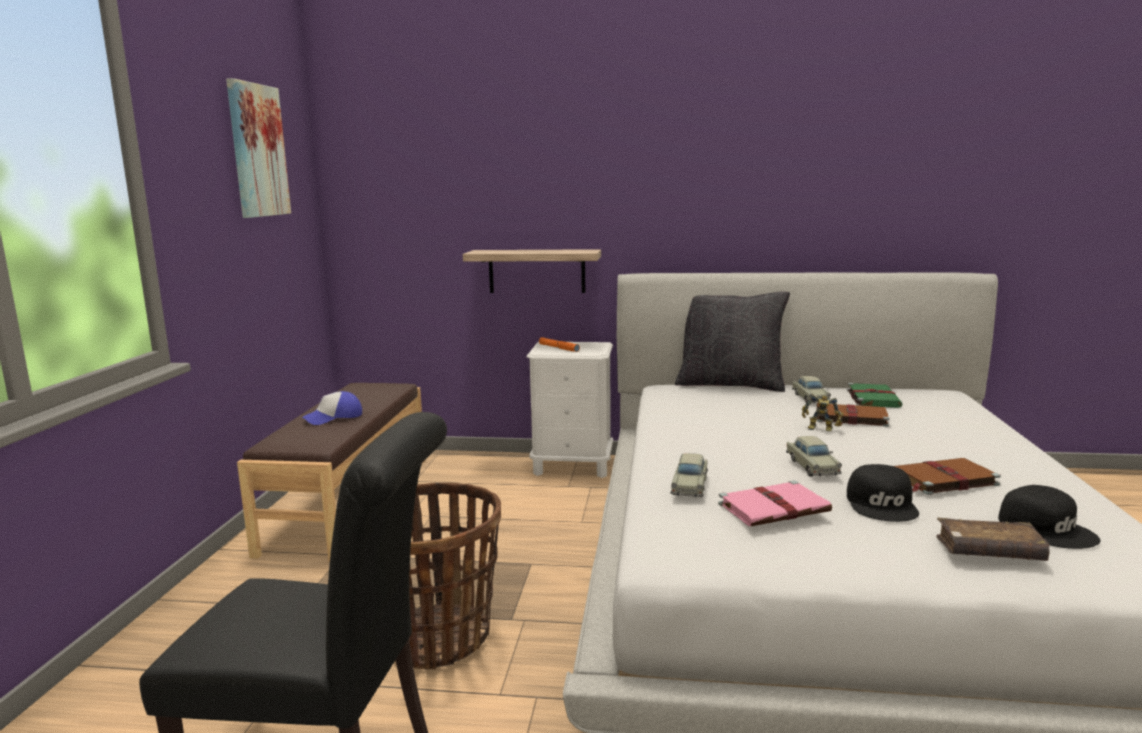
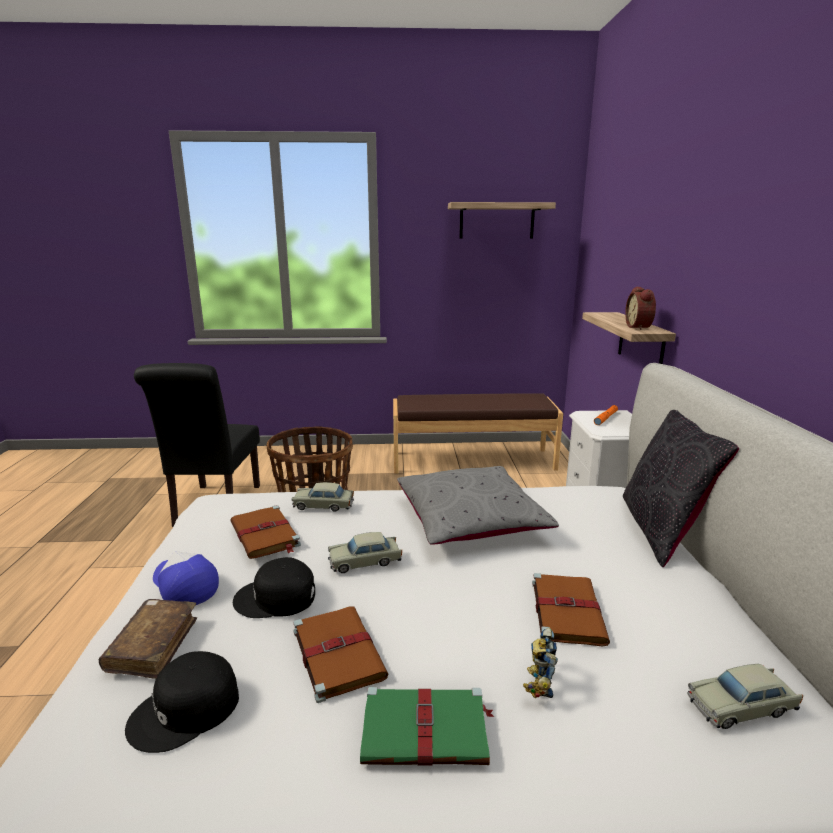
camera: 80 degrees right, 5 degrees up
(257, 151) = (496, 221): picture -> shelf
(334, 417) = (461, 401): cap -> cap (184, 585)
(570, 251) = (640, 327): none -> alarm clock
(720, 431) = (470, 521): none -> grey pillow
(775, 508) = (265, 535): pink book -> brown book
(810, 398) = (645, 586): beige toy car -> beige toy car (741, 706)
(821, 429) = (504, 583): toy robot -> toy robot (537, 683)
(872, 398) = (695, 648): green book -> green book (427, 730)

